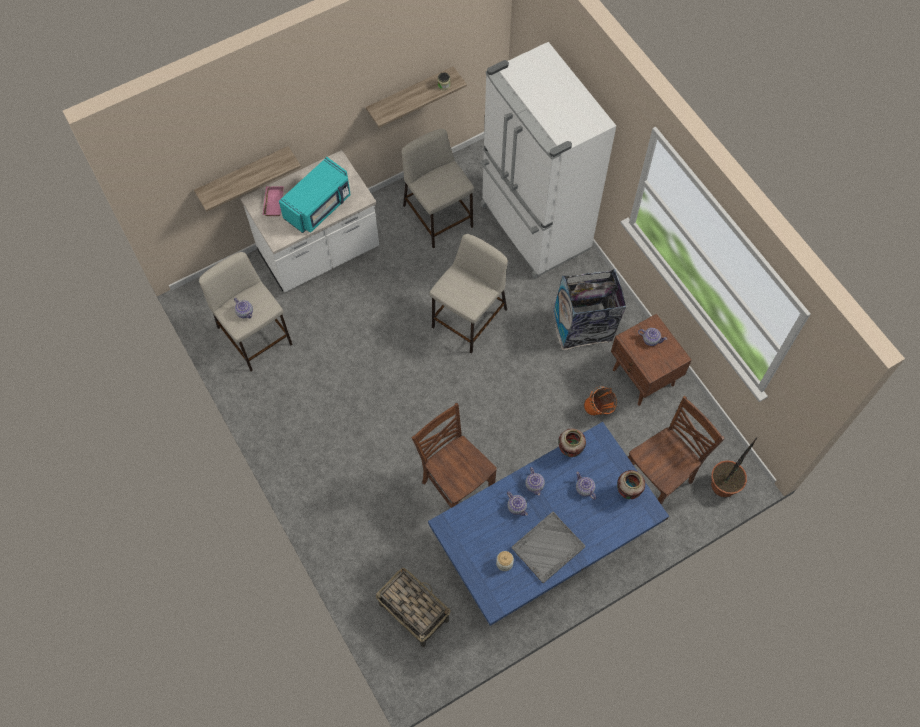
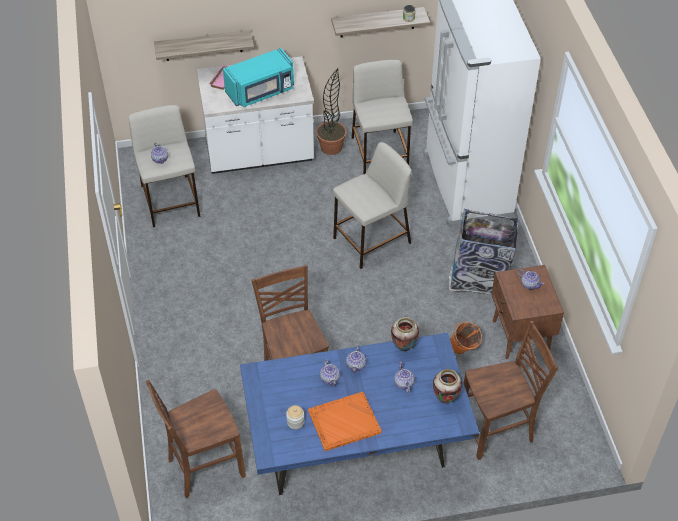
camera: 20 degrees right, 15 degrees down
(413, 611) = (204, 467): basket -> brown chair
(547, 548) = (343, 422): grey tray -> orange tray
(723, 485) = (565, 454): potted plant -> potted plant (331, 147)

